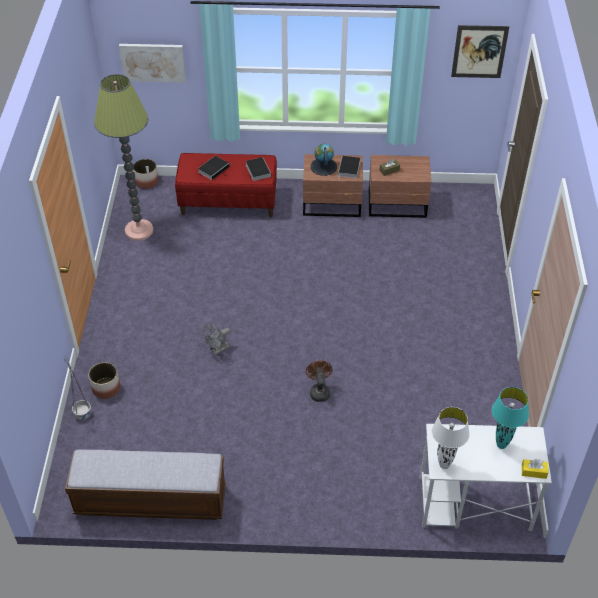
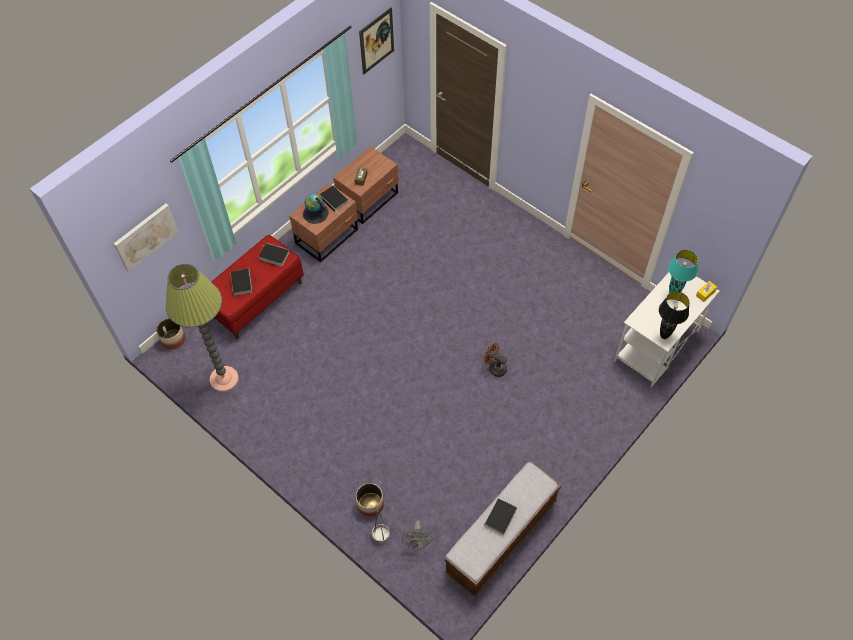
camera: 50 degrees left, 10 degrees up
(142, 465) = (500, 518): none -> book
(217, 350) = (401, 405): grey fan -> grey fan (418, 543)
(443, 465) = (664, 336): white table lamp -> black table lamp

